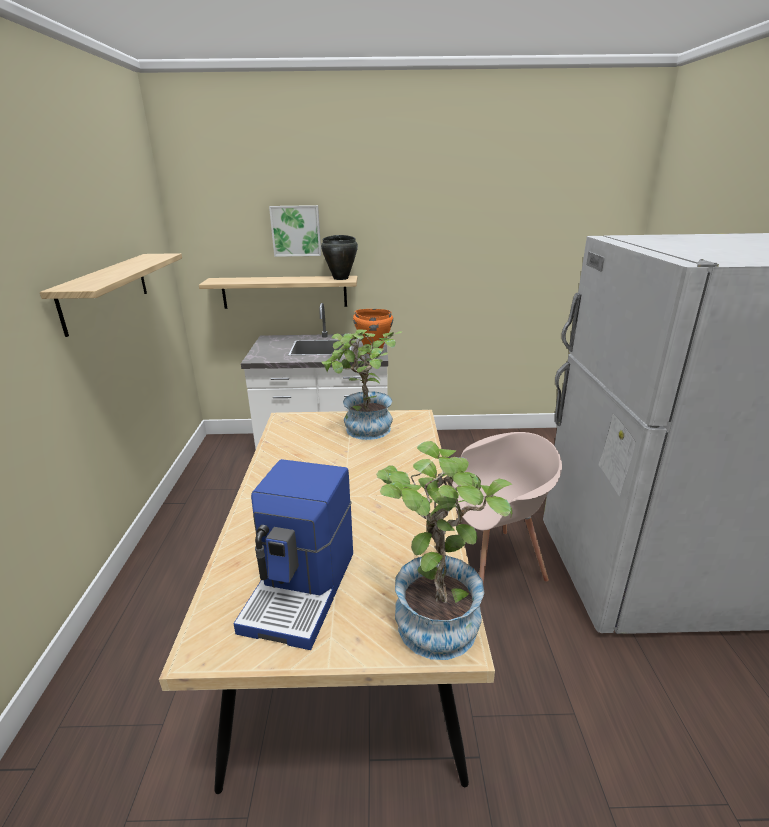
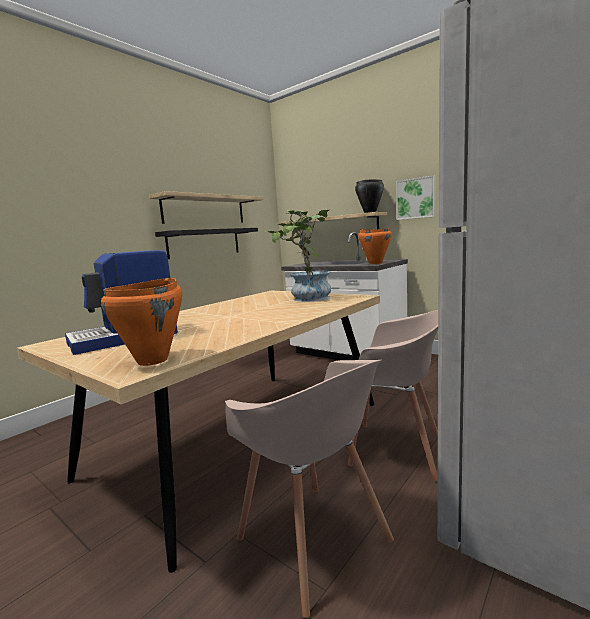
camera: 40 degrees right, 15 degrees down
(115, 346) = (204, 243): none -> black shelf
(296, 231) = (346, 182): picture -> picture (416, 198)
(437, 615) = (153, 360): potted plant -> orange cooking pot
(530, 683) = (314, 542): none -> beige chair

